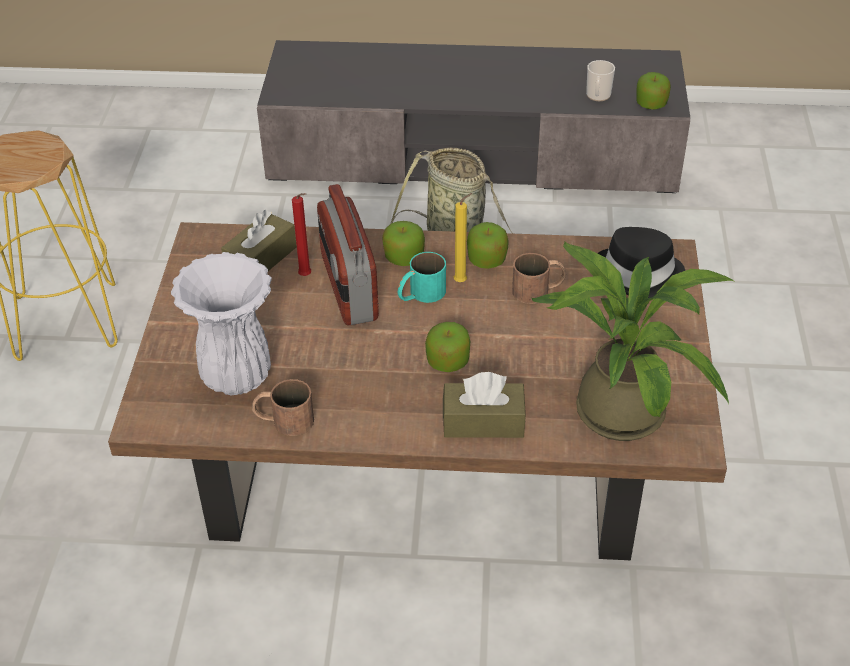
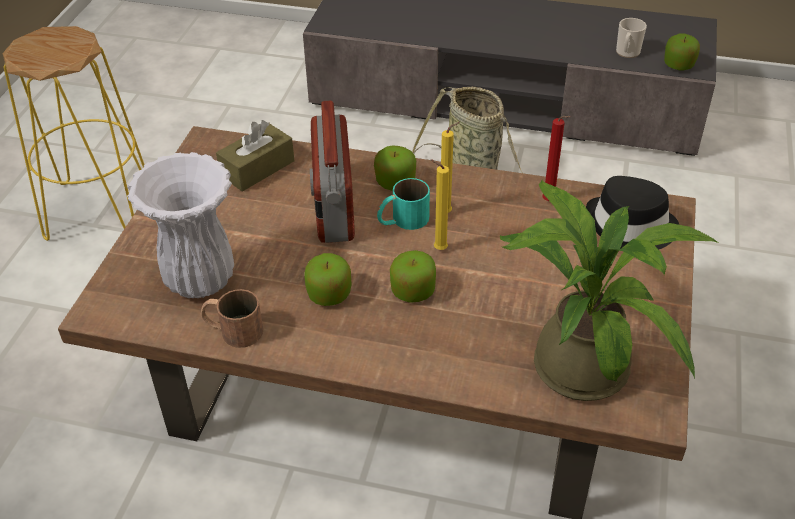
camera: 10 degrees right, 0 degrees up
(306, 276) = (296, 190): red candle -> red candle (550, 202)
(462, 318) = (438, 249): none -> yellow candle
(483, 422) = (434, 359): brown tissue box -> none
(487, 260) = (477, 194): apple -> apple (329, 294)
(539, 290) = (523, 230): brown mug -> none

